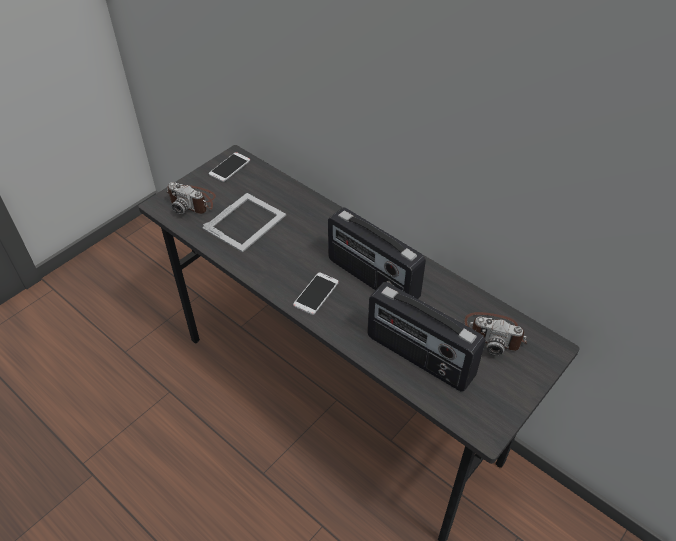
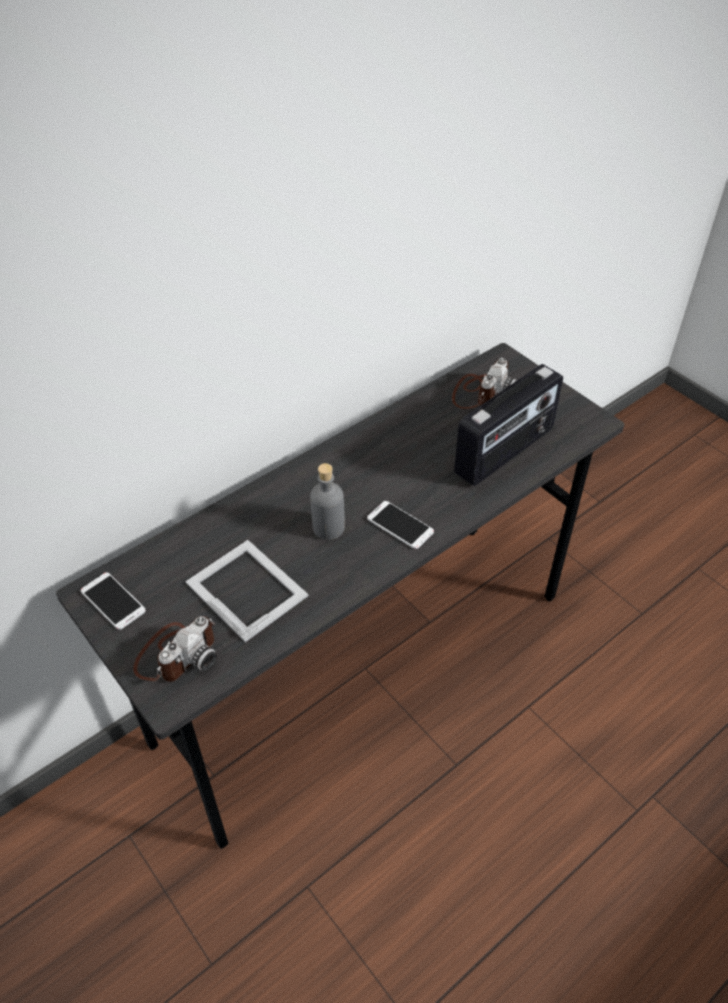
camera: 80 degrees left, 0 degrees up
(306, 253) = (328, 528): none -> grey bottle
(372, 279) = (387, 471): radio -> none

